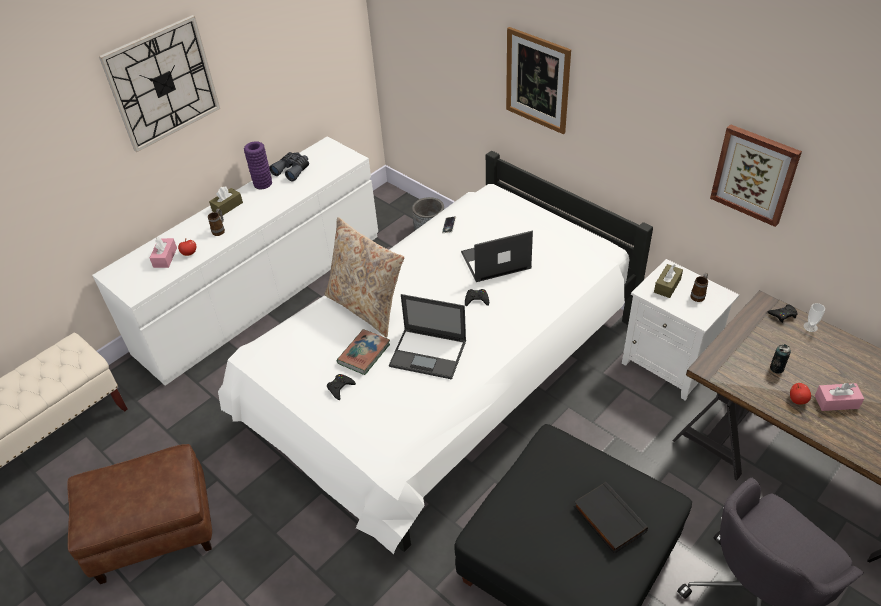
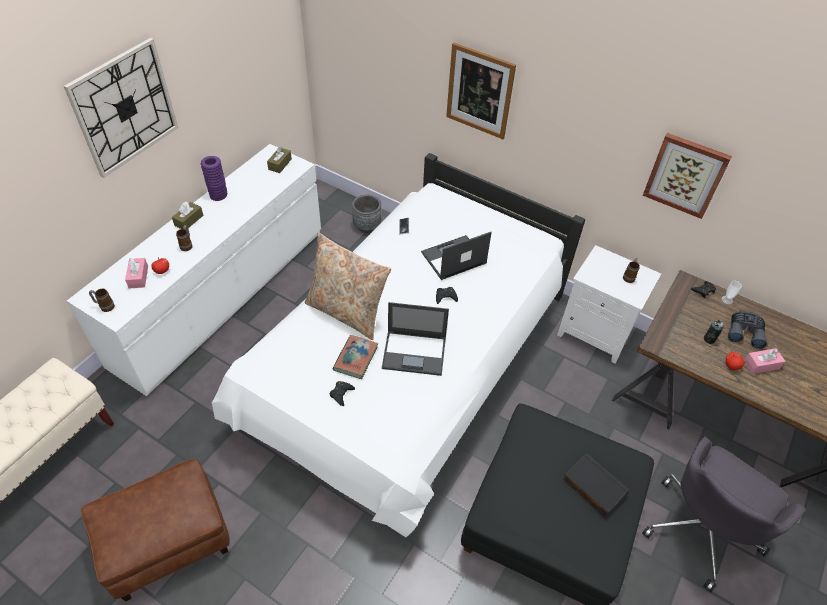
camera: 15 degrees left, 5 degrees up
(126, 283) = (105, 306): none -> mug
(292, 170) = (244, 179): grey binoculars -> grey binoculars (745, 331)
(667, 286) = (601, 270): brown tissue box -> brown tissue box (280, 164)

